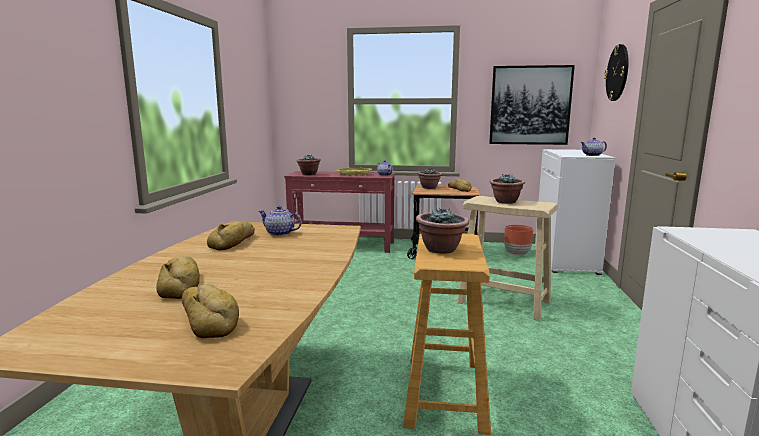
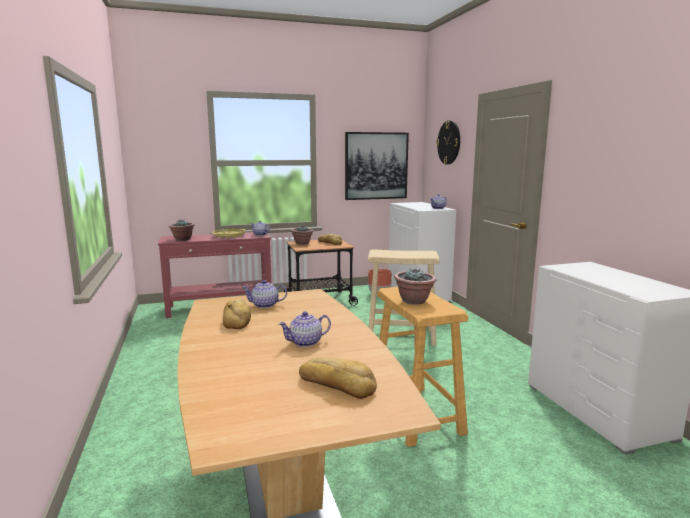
camera: 25 degrees left, 0 degrees up
(182, 284) = (263, 363): bread -> none
(255, 272) = (306, 342): none -> teapot
(506, 202) = (399, 253): potted plant -> none

